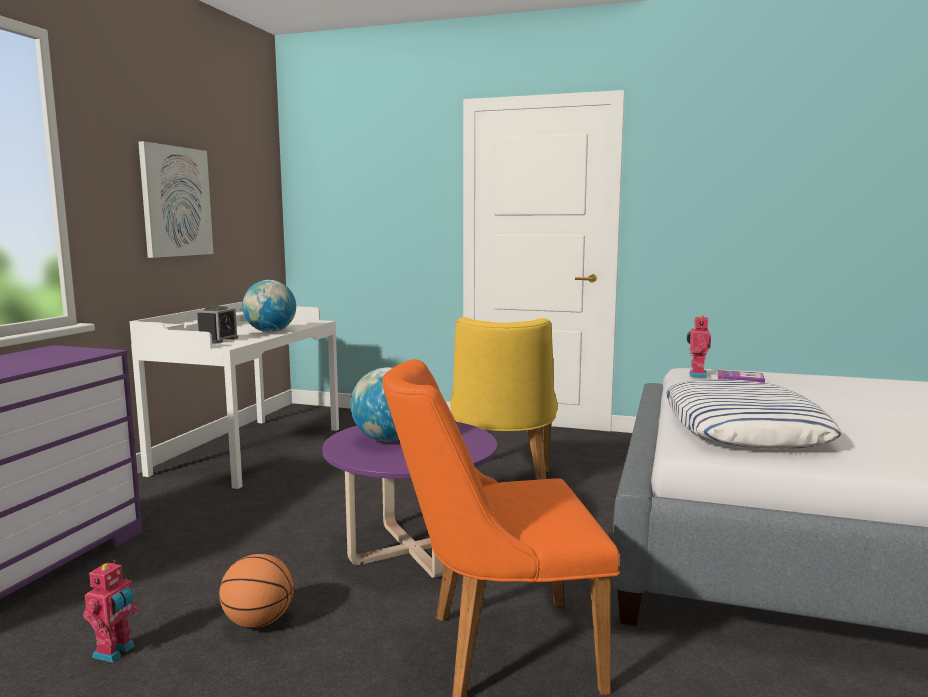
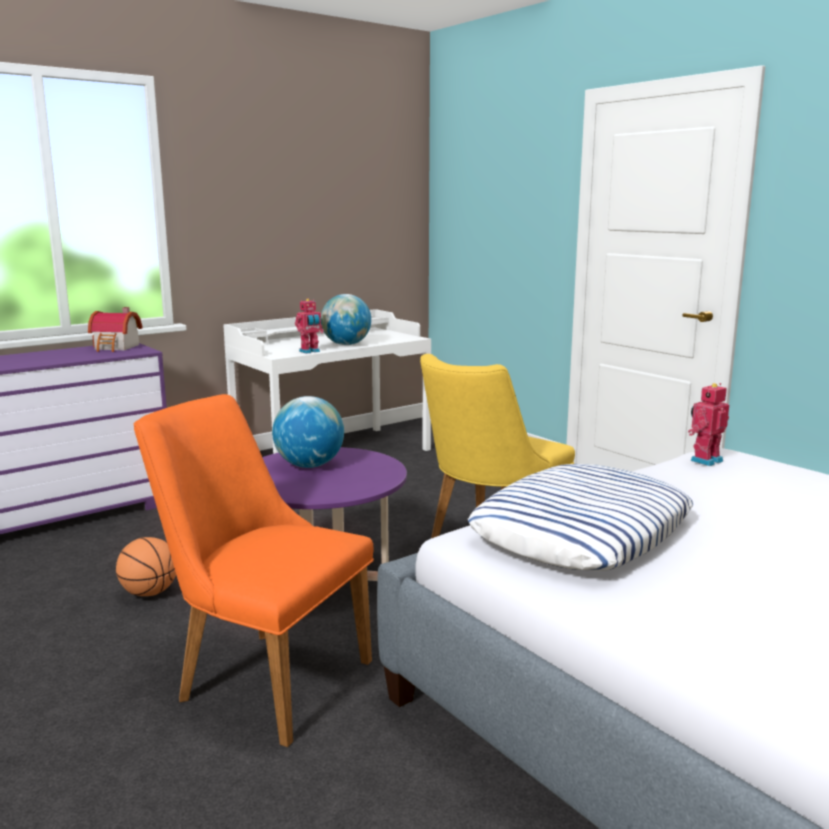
camera: 35 degrees right, 5 degrees up
(51, 352) = (117, 347): none -> toy house
(115, 652) = (56, 582): toy robot -> toy robot (310, 351)
(176, 201) = (286, 215): picture -> none
(218, 340) = (287, 348): alarm clock -> none
(740, 378) = (741, 475): book -> none

